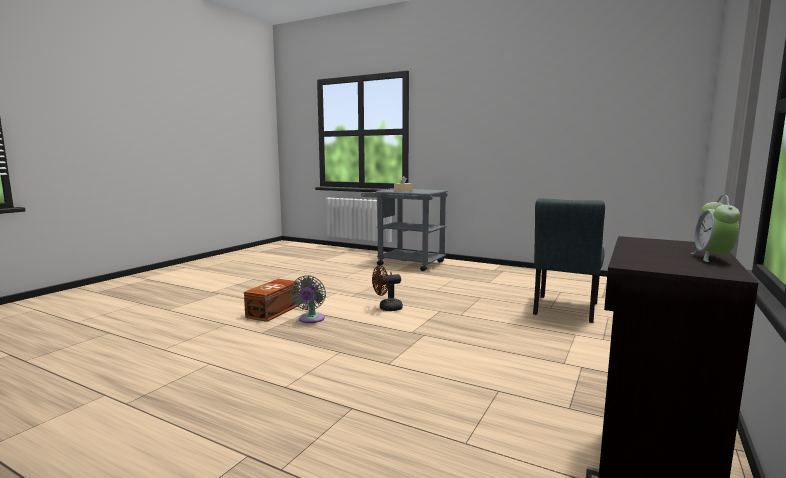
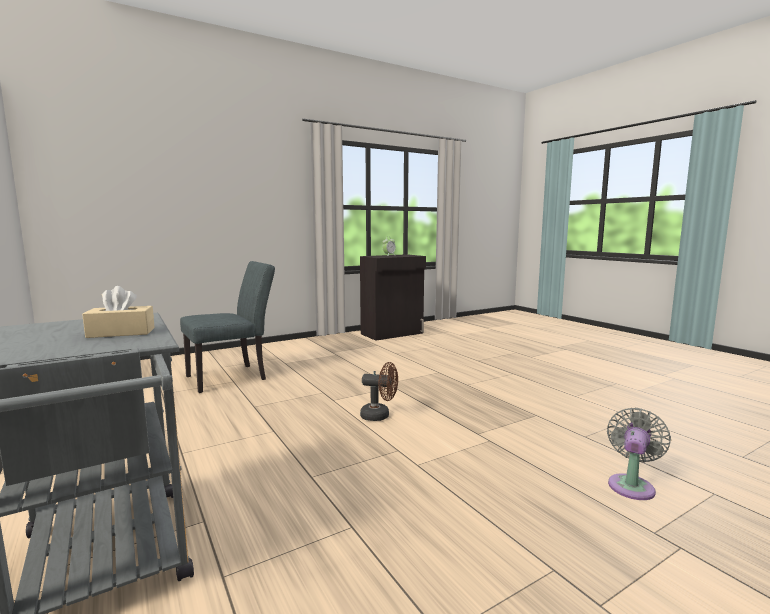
camera: 150 degrees left, 0 degrees up
(274, 311) = (523, 445): brown storage box -> none
(310, 319) = (479, 420): grey fan -> grey fan (632, 485)

